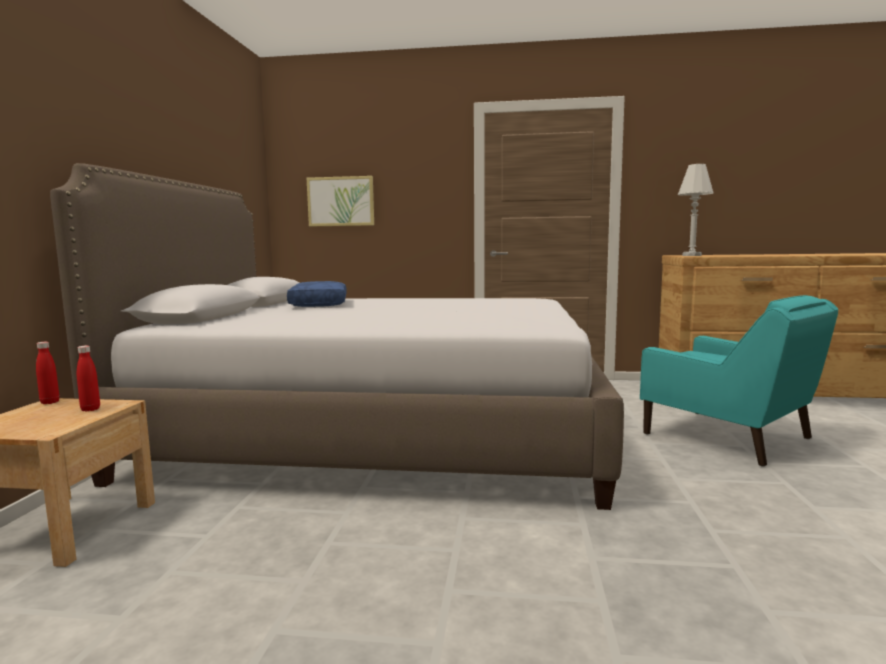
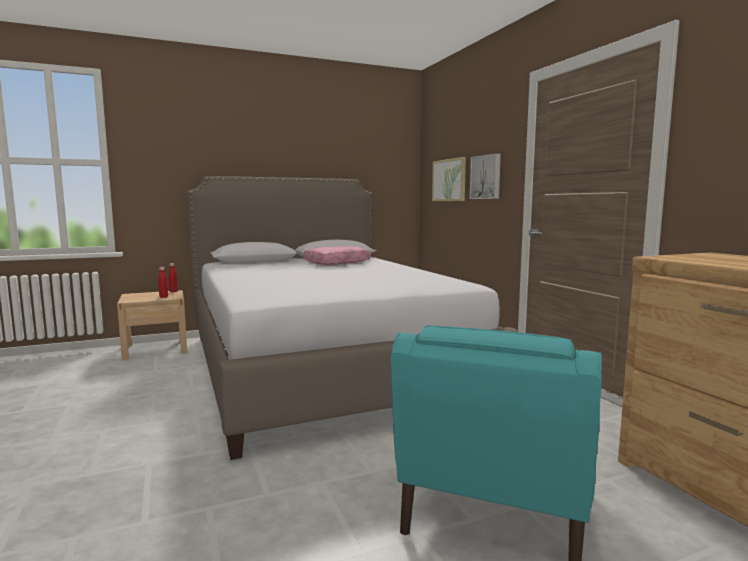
camera: 60 degrees right, 0 degrees up
(317, 304) = (337, 263): blue pillow -> pink pillow
(413, 200) = (486, 177): none -> picture
(691, 255) = (677, 257): white table lamp -> none

